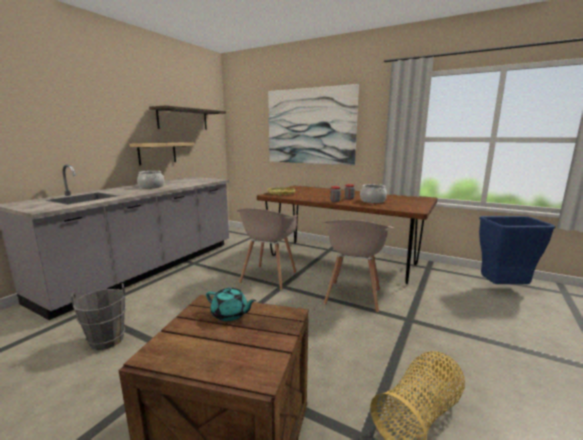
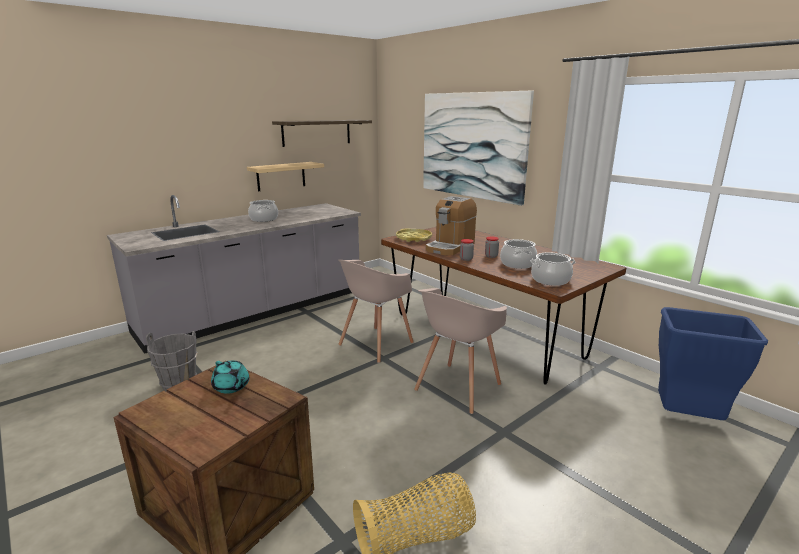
camera: 20 degrees right, 5 degrees up
(314, 196) = (450, 247): none -> coffee machine
(406, 207) = (550, 280): none -> cooking pot

